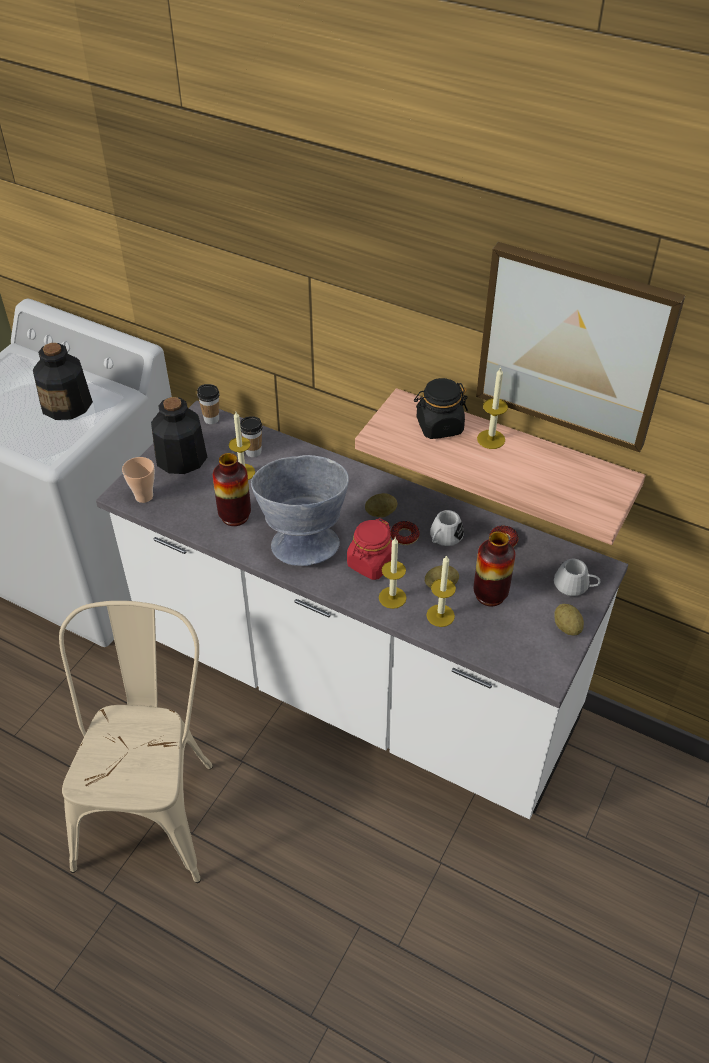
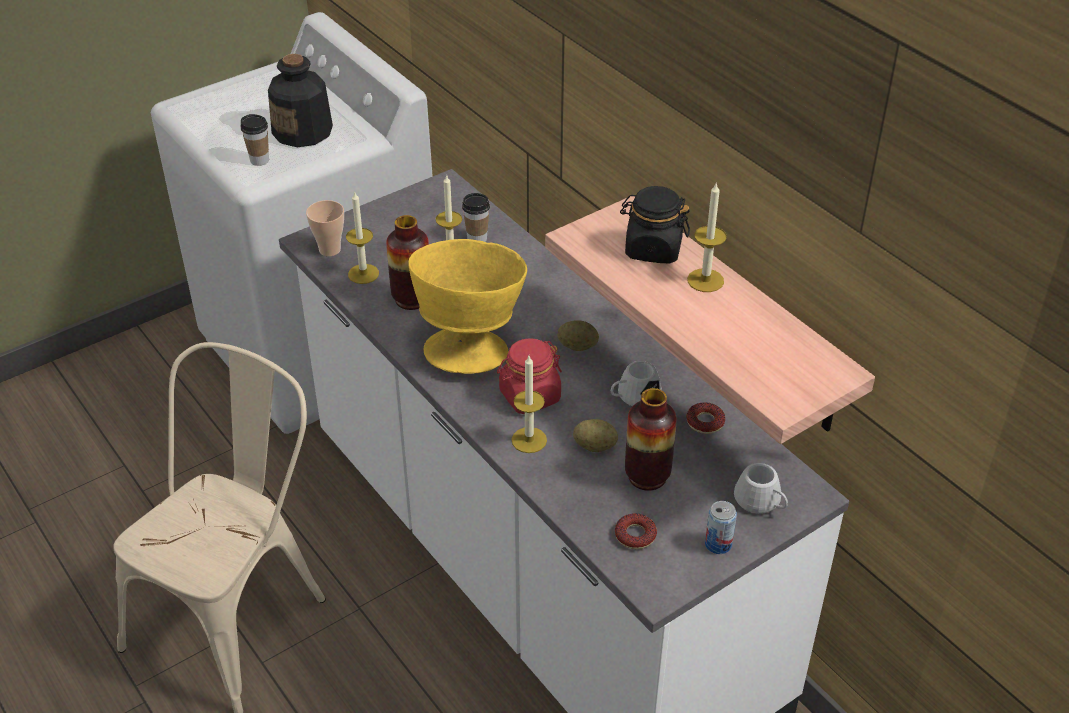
camera: 25 degrees right, 5 degrees down
(181, 458) = (394, 223): bottle -> none
(211, 419) = (454, 192): cup -> cup (259, 160)
(303, 538) = (470, 345): grey bowl -> yellow bowl
(404, 536) = (589, 379): donut -> donut (635, 535)
(440, 615) = (572, 478): candle -> candle (363, 274)
(567, 627) = (718, 544): potato -> can
(573, 346) = (804, 176): picture -> none

